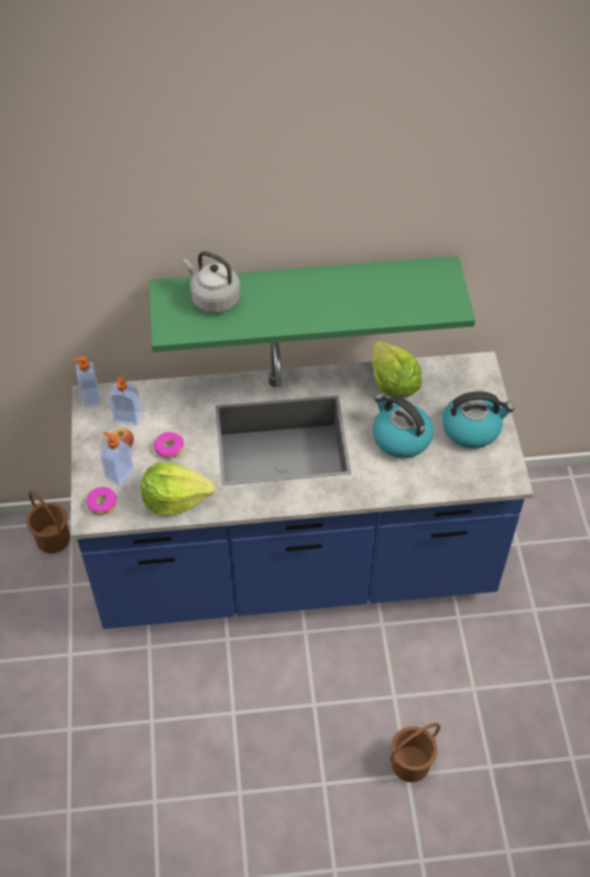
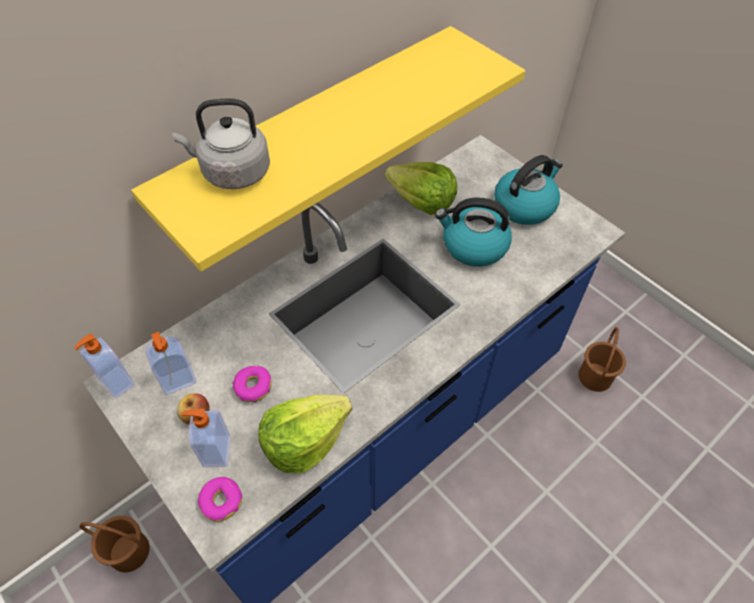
camera: 35 degrees left, 0 degrees up
(304, 292) = (313, 134): green shelf -> yellow shelf
(410, 763) = (606, 542): brown bucket -> brown bucket (594, 377)

